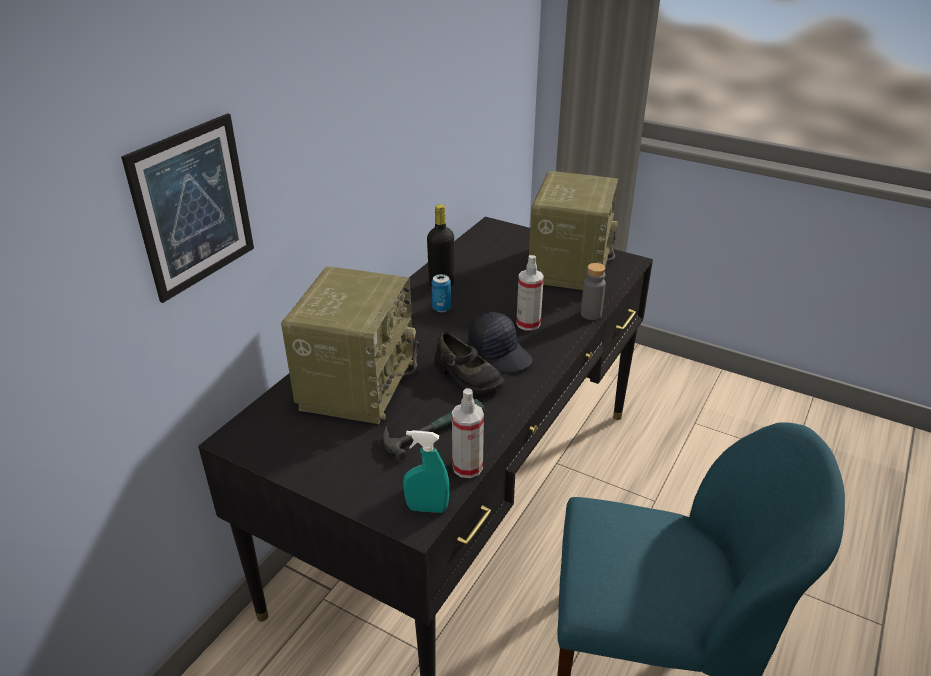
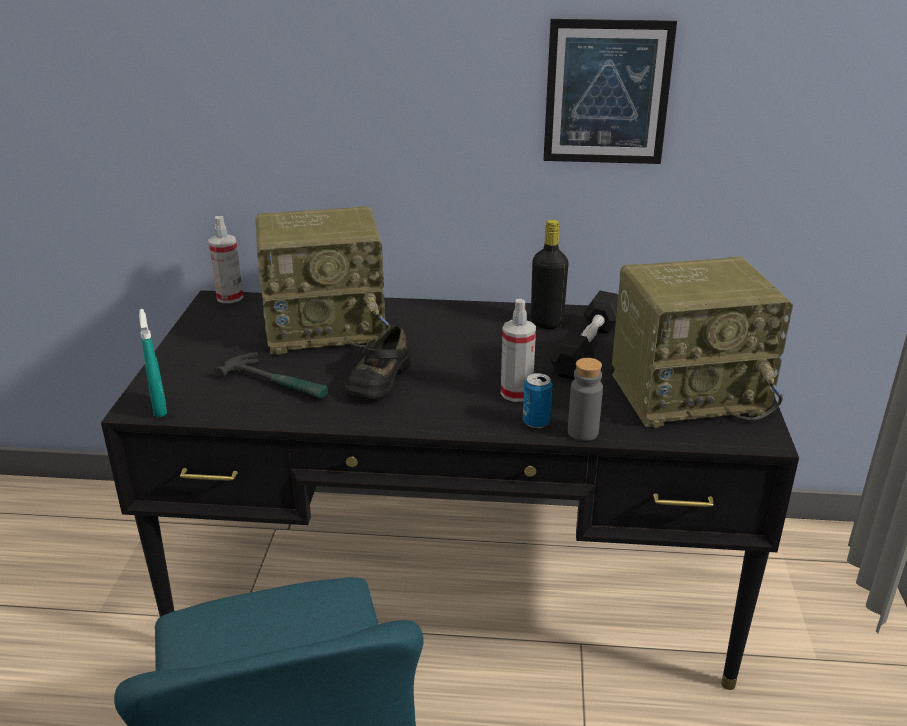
camera: 65 degrees right, 5 degrees down
(193, 207) = (238, 80): picture -> picture (607, 93)
(441, 308) = (497, 335): can -> can (536, 422)
(467, 467) = (228, 415): spray bottle -> spray bottle (229, 297)
(490, 280) = (587, 349): none -> black dumbbell
(500, 353) = (439, 389): black cap -> none

